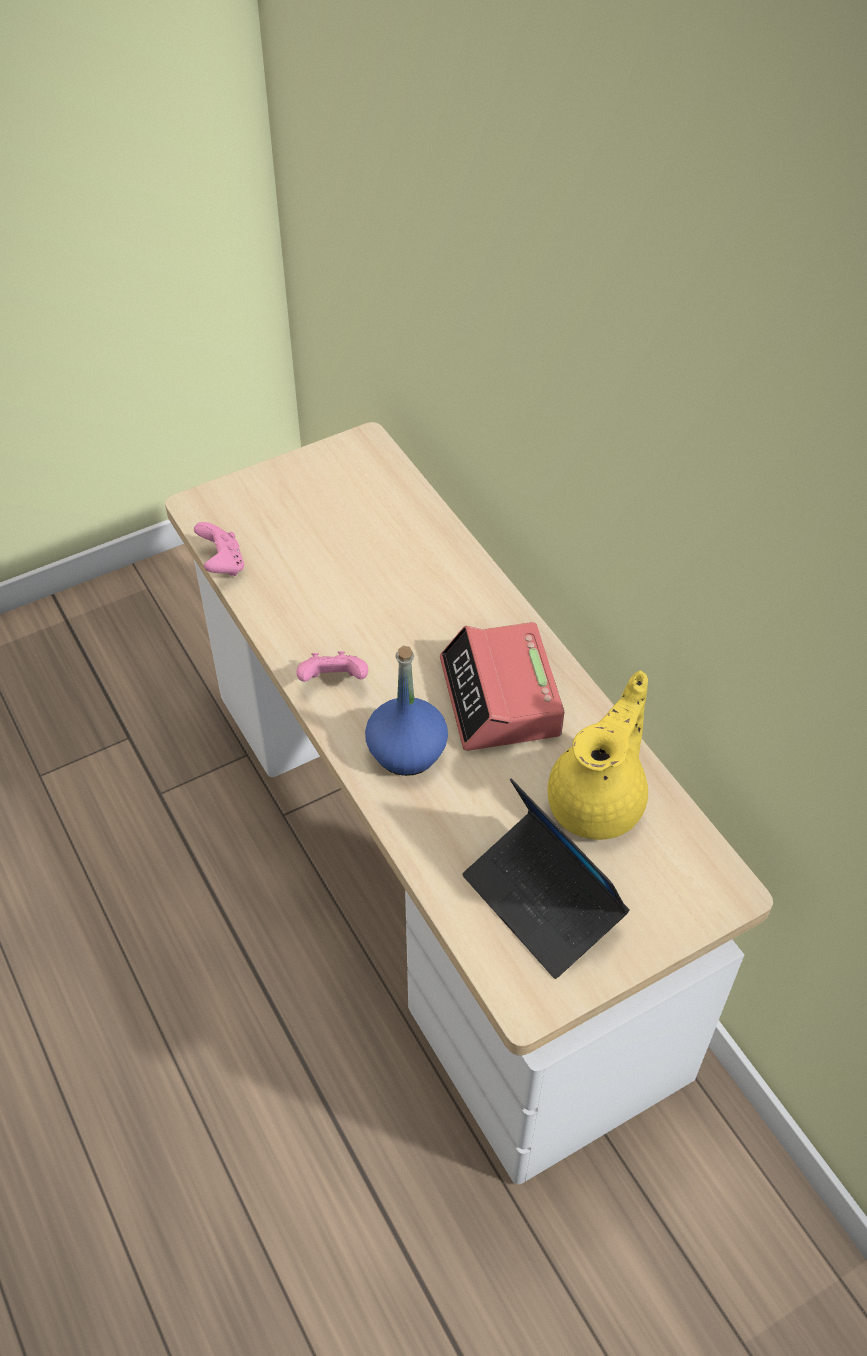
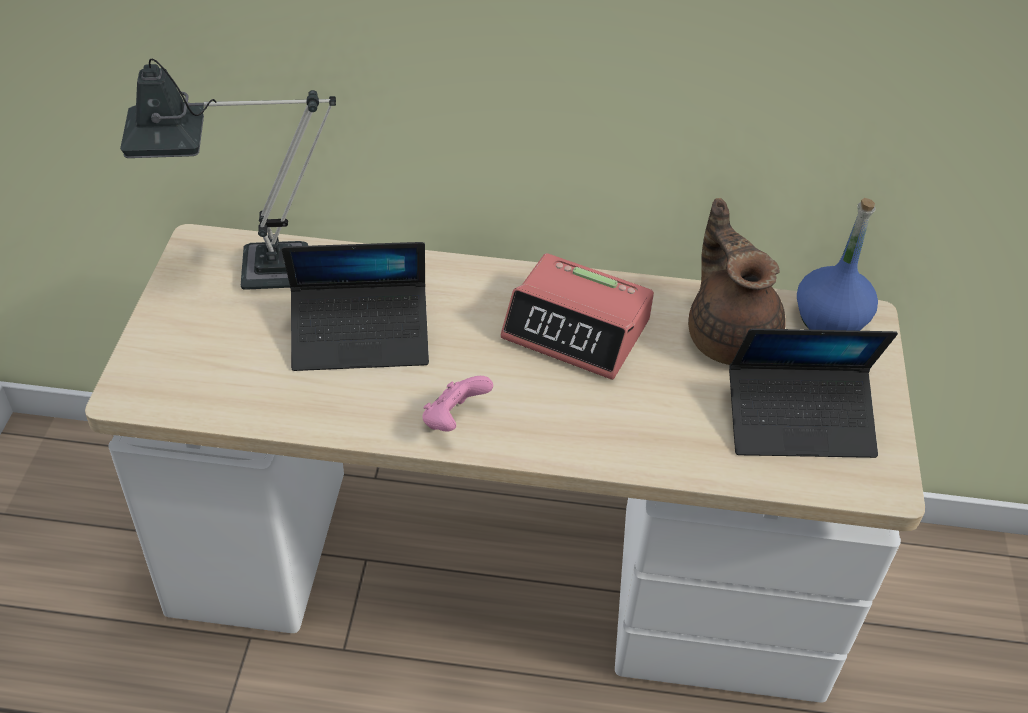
camera: 55 degrees left, 5 degrees down
(222, 564) = (225, 418): pink game controller -> none
(363, 582) = (361, 337): none -> laptop
(371, 486) = (255, 270): none -> table lamp
(407, 751) = (578, 416): blue bottle -> blue bottle (830, 319)
(599, 801) = (730, 335): yellow teapot -> brown teapot

